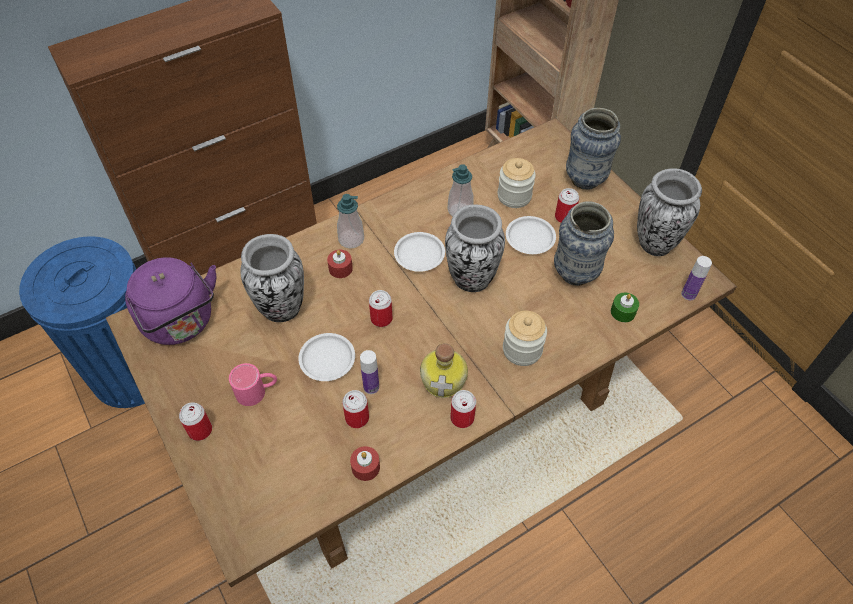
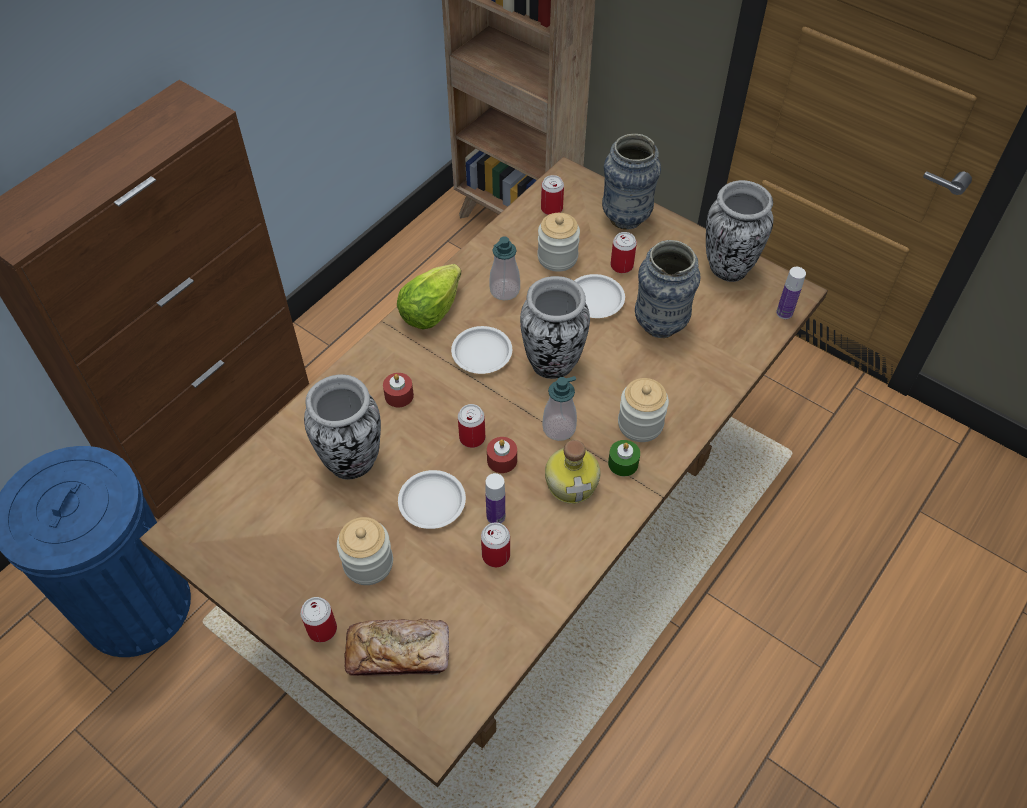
camera: 20 degrees left, 0 degrees up
(181, 323) = (238, 515): purple kettle -> none
(247, 469) = (398, 652): none -> bread
(257, 391) = (368, 563): pink mug -> jar
(351, 239) = (395, 358): soap dispenser -> soap dispenser (559, 428)
(365, 467) = (530, 605): red candle -> red candle (502, 460)
(394, 210) = (430, 311): none -> lettuce
(462, 418) = (609, 517): can -> can (551, 209)
(623, 312) = (726, 351): green candle -> green candle (623, 463)

